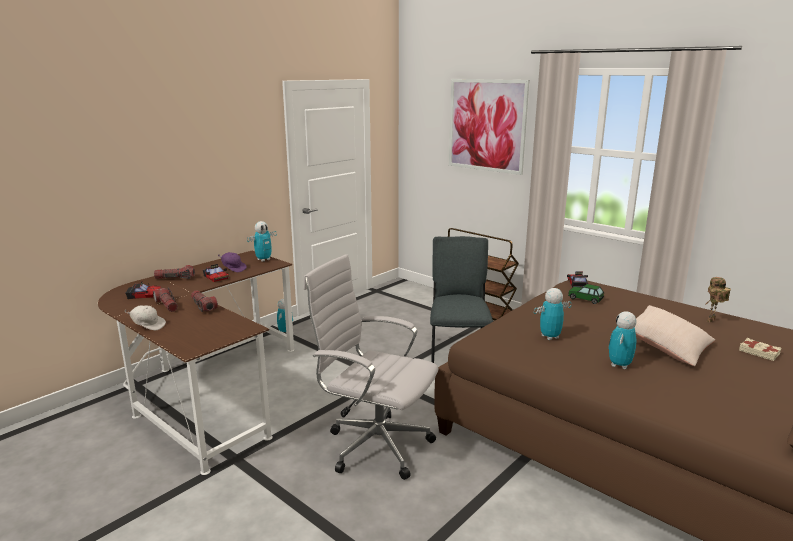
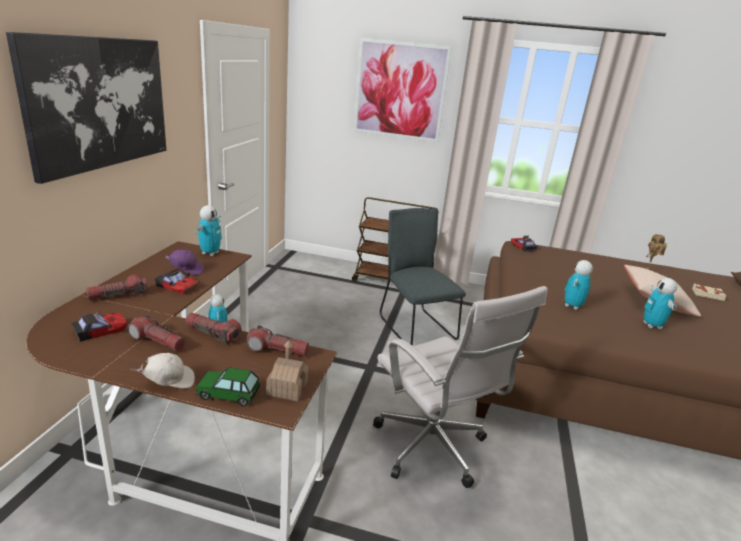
camera: 30 degrees left, 5 degrees up
(180, 145) = (99, 103): none -> picture
(208, 341) = (287, 388): none -> toy house
(230, 321) = (277, 350): none -> flashlight
(374, 445) = (433, 449): white office chair -> white office chair turned 120 degrees counterclockwise
(585, 298) = (549, 261): toy car -> toy car (228, 393)

